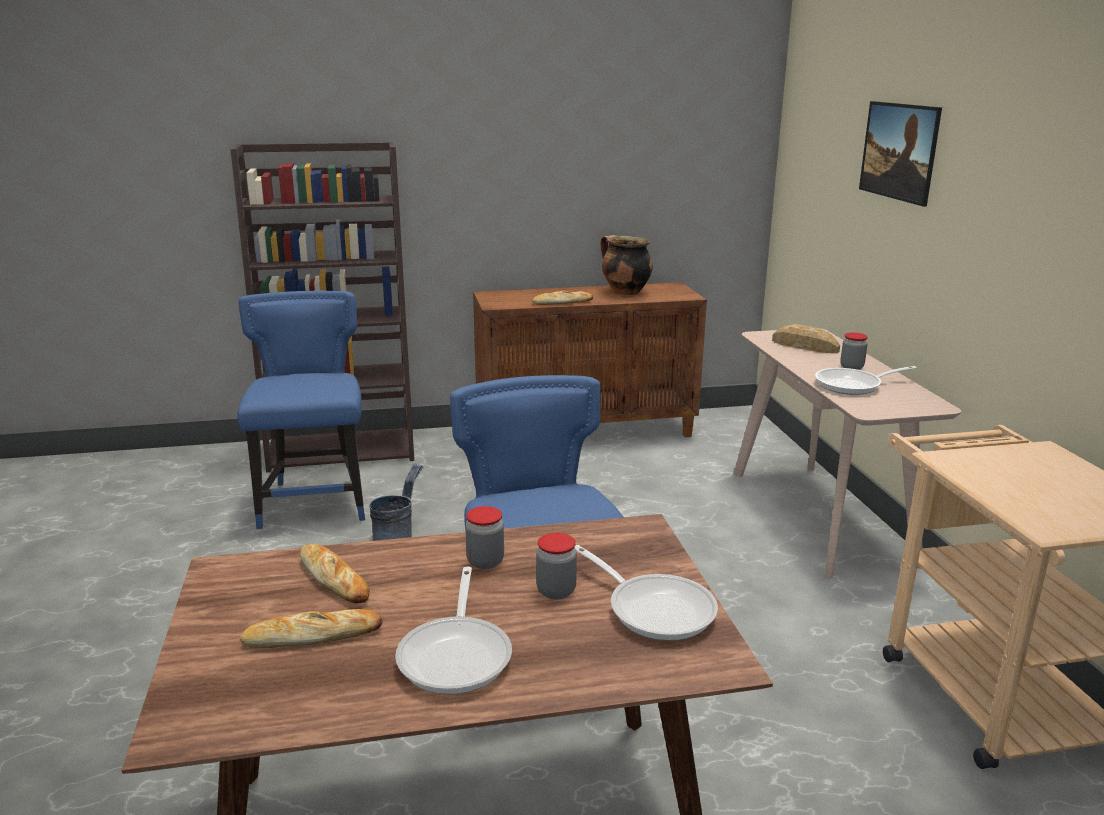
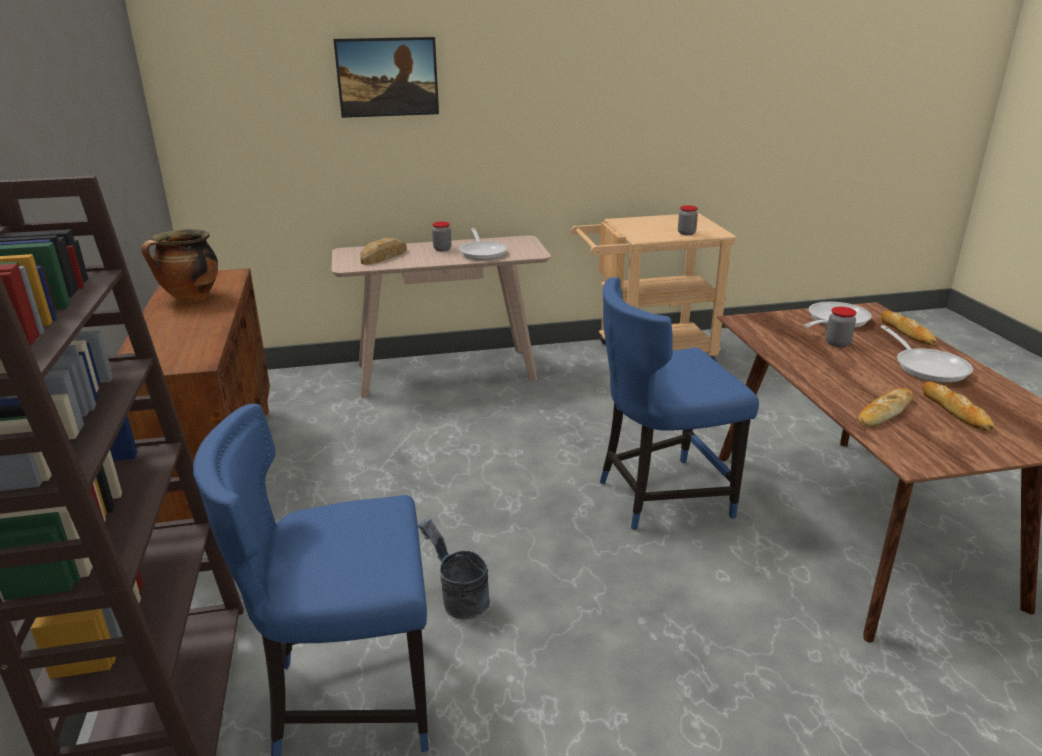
camera: 90 degrees left, 5 degrees up
(457, 654) = (927, 367): frying pan -> frying pan turned 75 degrees clockwise
(485, 561) = (819, 364): jar -> jar (686, 233)
(562, 302) = (213, 327): bread -> bread (906, 332)

